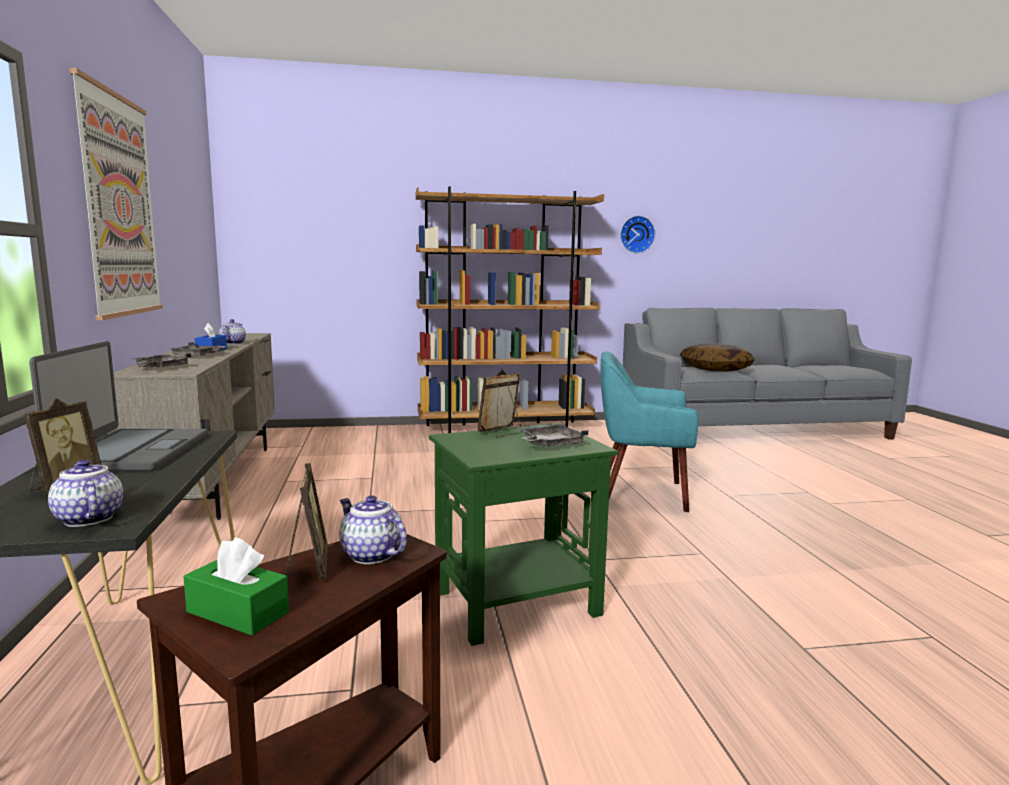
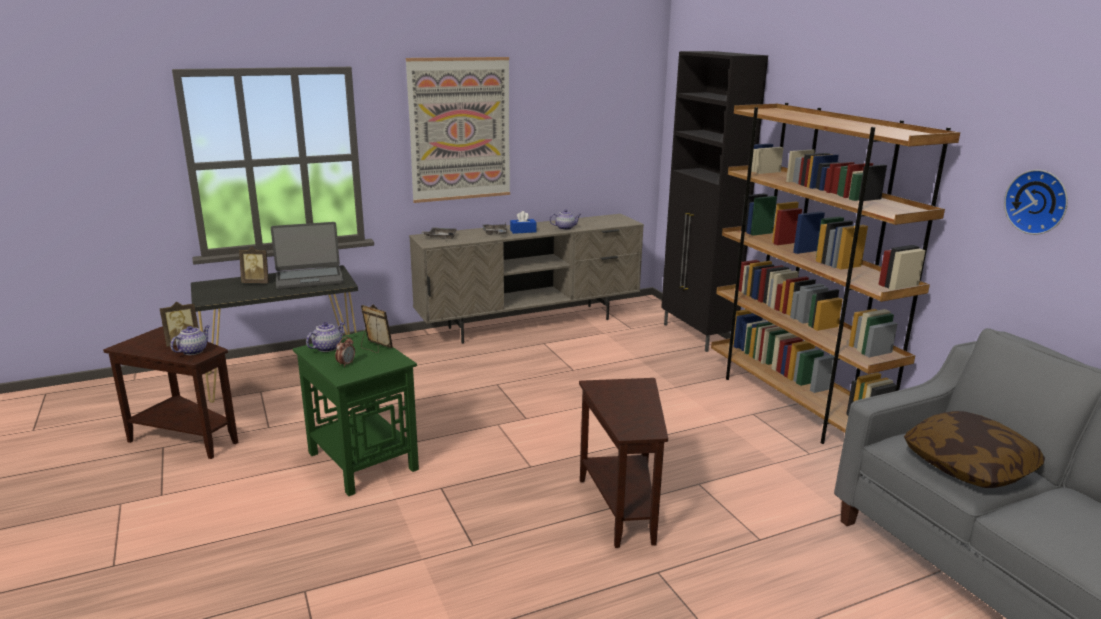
camera: 75 degrees right, 10 degrees up
(88, 518) = (214, 296): teapot -> teapot (327, 348)
(238, 612) = (147, 340): green tissue box -> none
(354, 431) = (697, 336): none -> black cabinet
(550, 444) = (346, 364): grey tray -> alarm clock
(641, 493) = (622, 506): turquoise armchair -> brown side table

